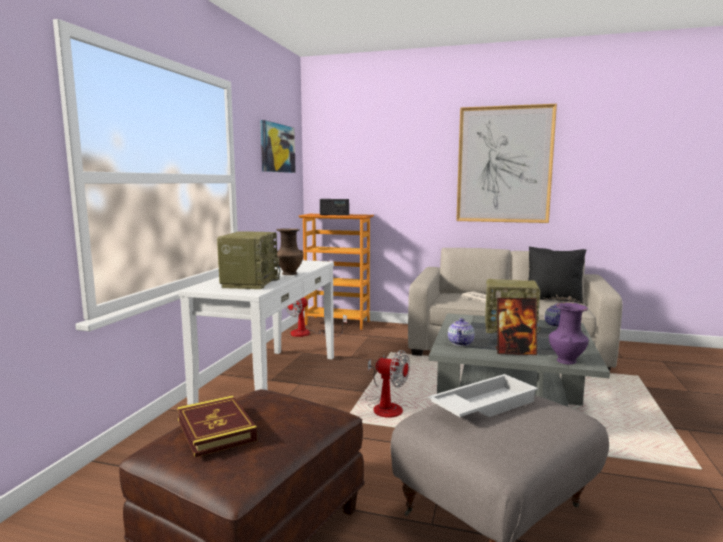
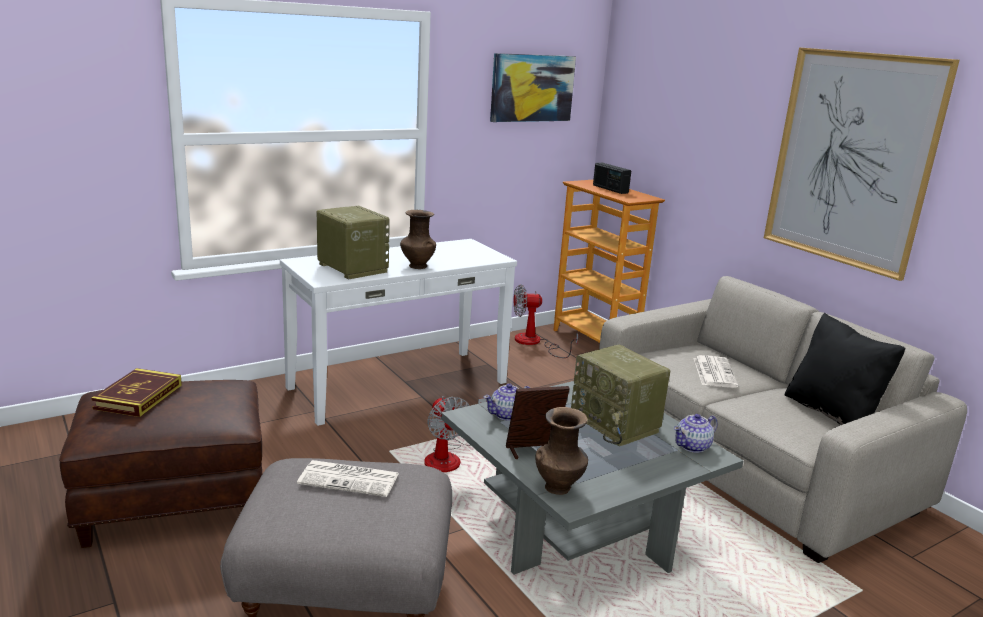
camera: 40 degrees right, 10 degrees up
(250, 283) = (351, 268): radio -> radio turned 90 degrees counterclockwise
(483, 405) = (350, 479): white tray -> newspaper
(515, 352) = (534, 451): picture frame -> picture frame turned 120 degrees clockwise
(566, 361) = (559, 487): purple vase -> brown vase

